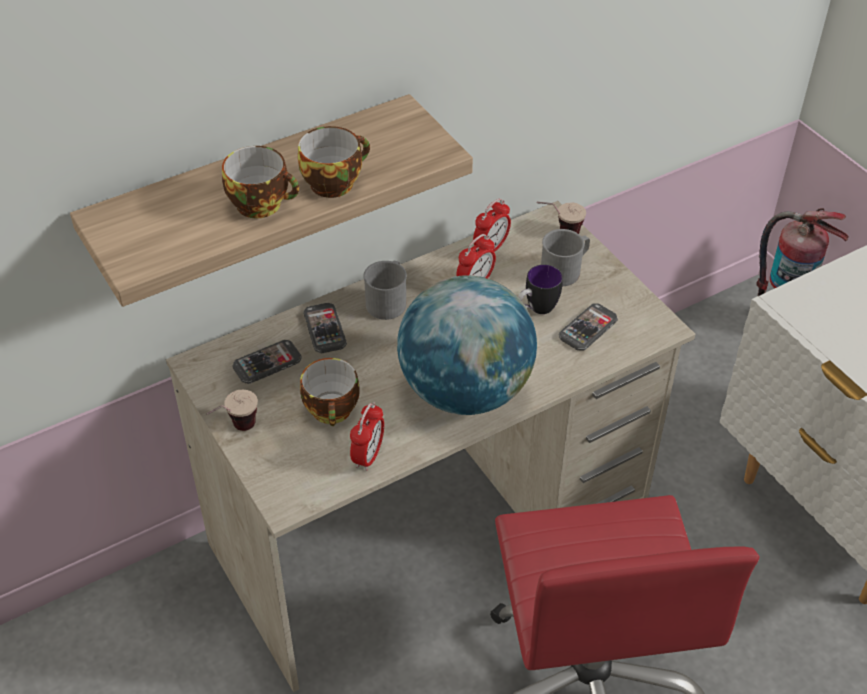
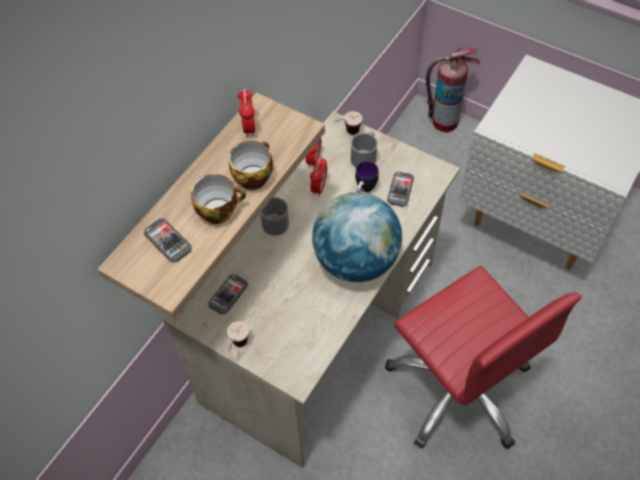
camera: 25 degrees left, 10 degrees up
(325, 329) = (249, 256): phone -> phone (168, 241)
(333, 411) = (288, 308): cup -> none
(368, 456) = (327, 328): alarm clock -> alarm clock (249, 127)

